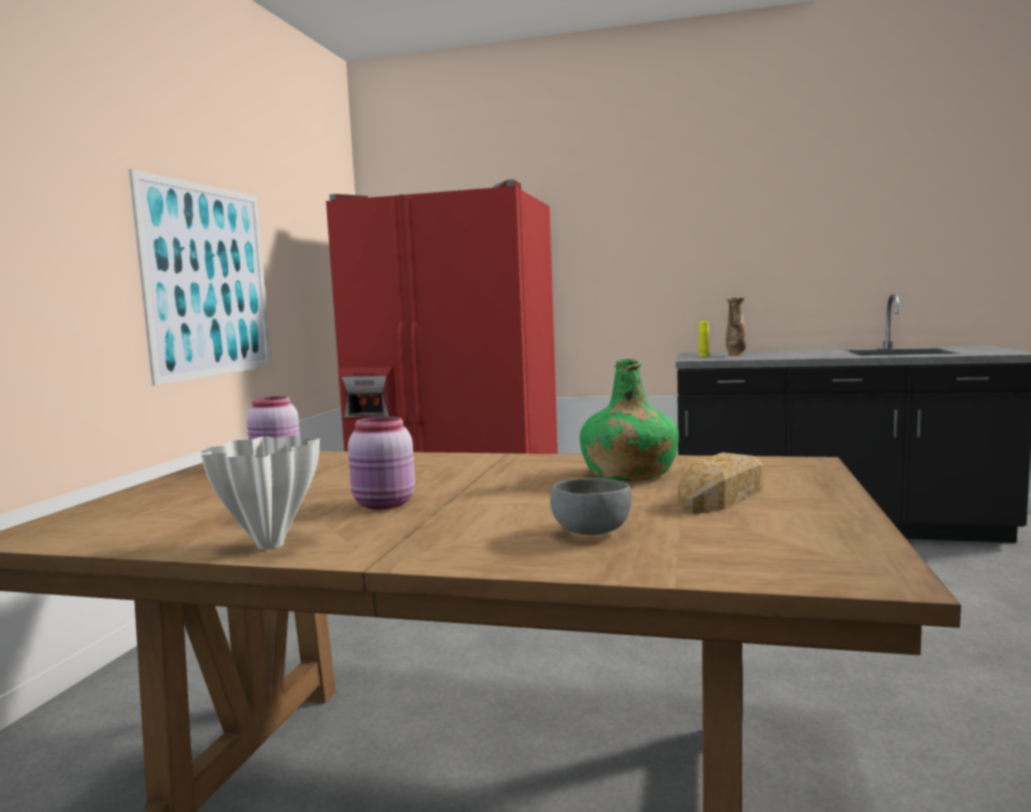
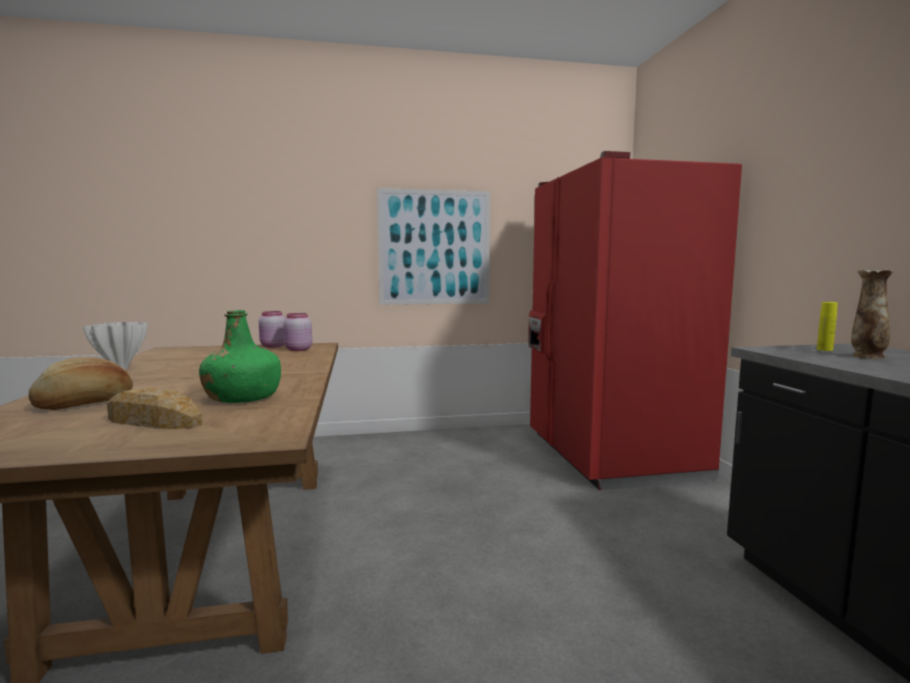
camera: 65 degrees right, 0 degrees up
(385, 504) = (187, 371): pink jar -> pink jar (272, 346)
(591, 533) = (85, 403): grey bowl -> bread

